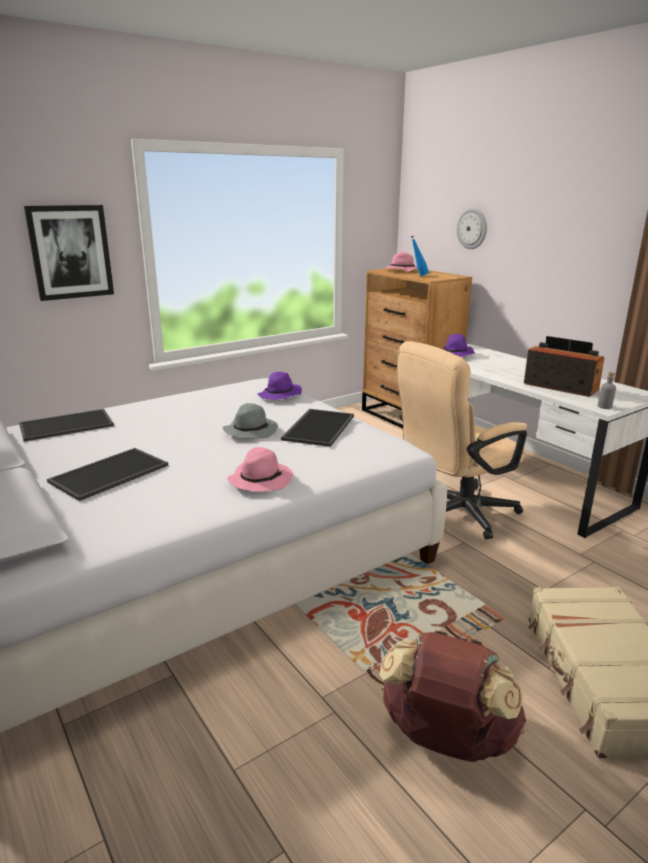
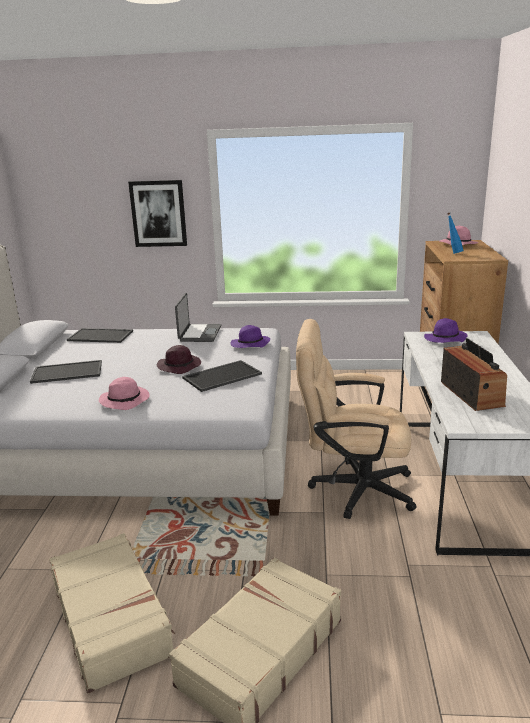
camera: 40 degrees right, 0 degrees up
(199, 397) = (199, 334): none -> laptop
(251, 430) = (180, 366): grey hat -> purple hat
(446, 739) = (112, 619): brown backpack -> beige suitcase
(472, 228) = (516, 208): wall clock -> none
(604, 406) = (466, 424): grey bottle -> none

